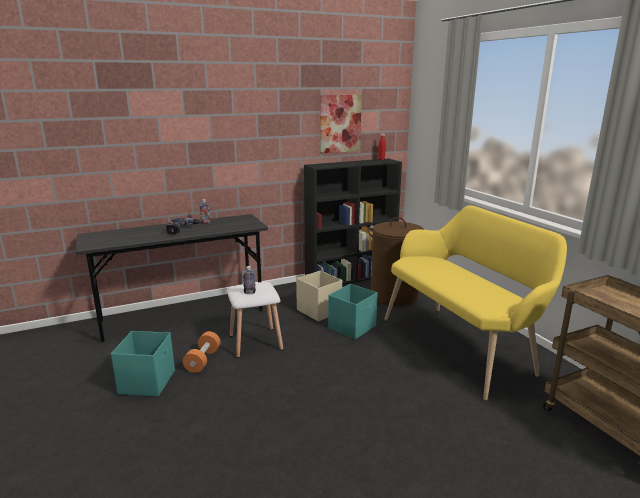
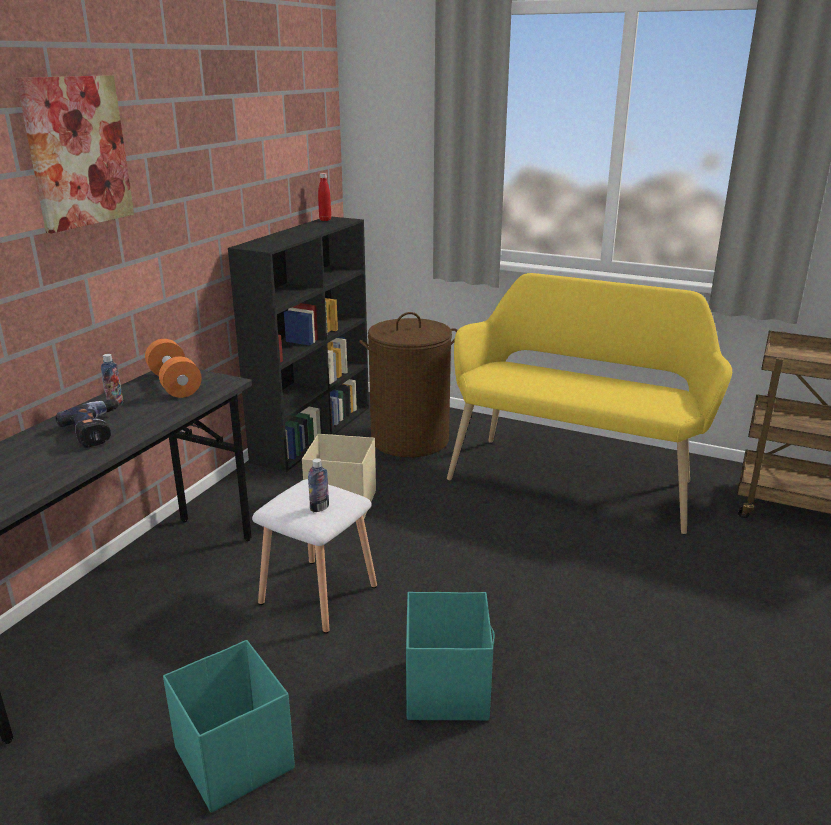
camera: 40 degrees left, 5 degrees up
(203, 360) = (276, 667): orange dumbbell -> orange dumbbell (174, 384)
(340, 123) = (264, 162): picture -> picture (77, 152)
(352, 327) = (422, 508): turquoise storage box -> turquoise storage box (447, 688)

